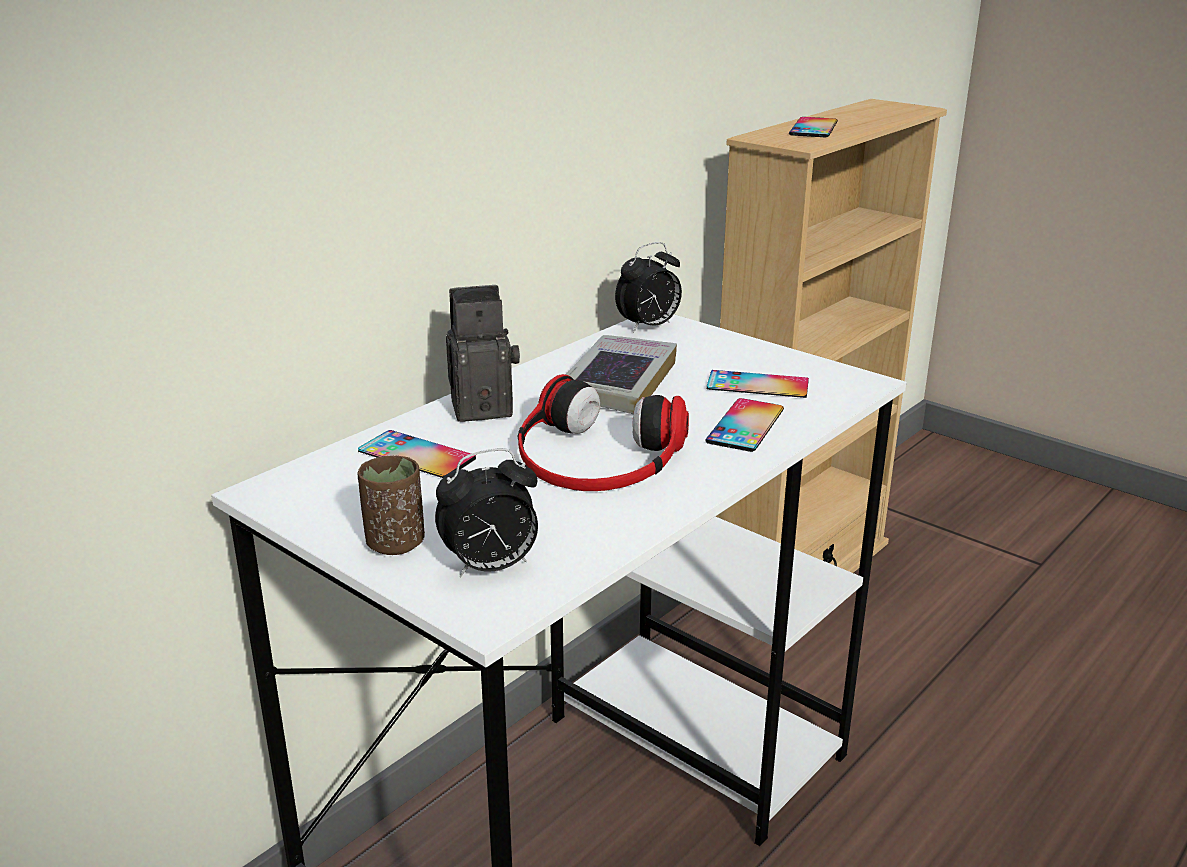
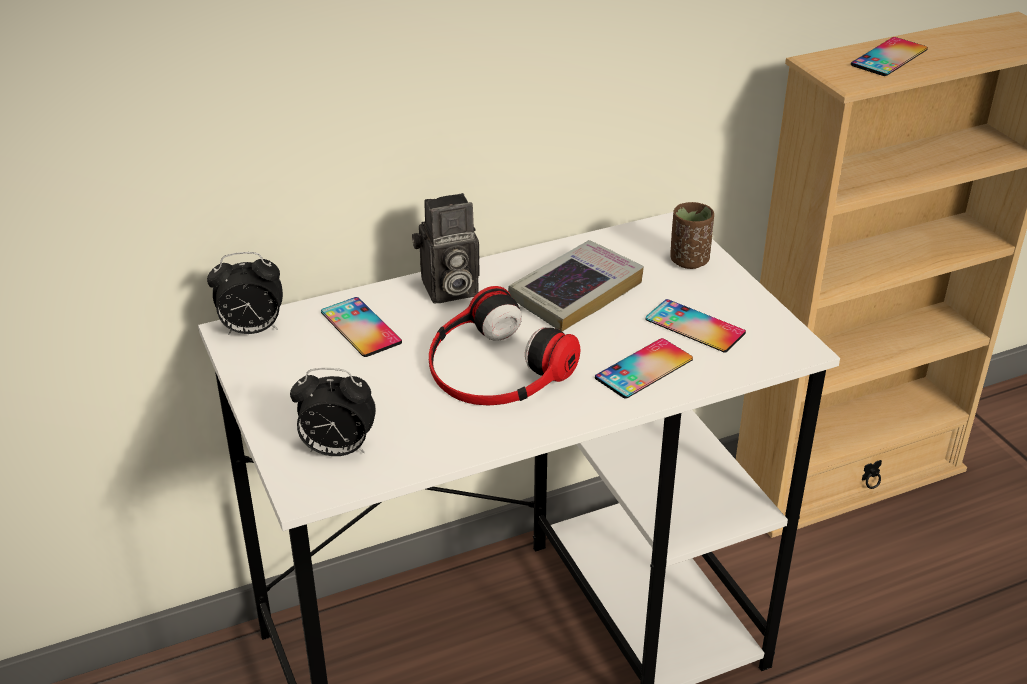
camera: 25 degrees right, 10 degrees up
(395, 543) = (288, 408): brown cup -> brown cup (689, 261)
(484, 406) = (447, 290): camera -> camera turned 150 degrees clockwise
(648, 327) = (656, 233): alarm clock -> alarm clock (251, 330)

